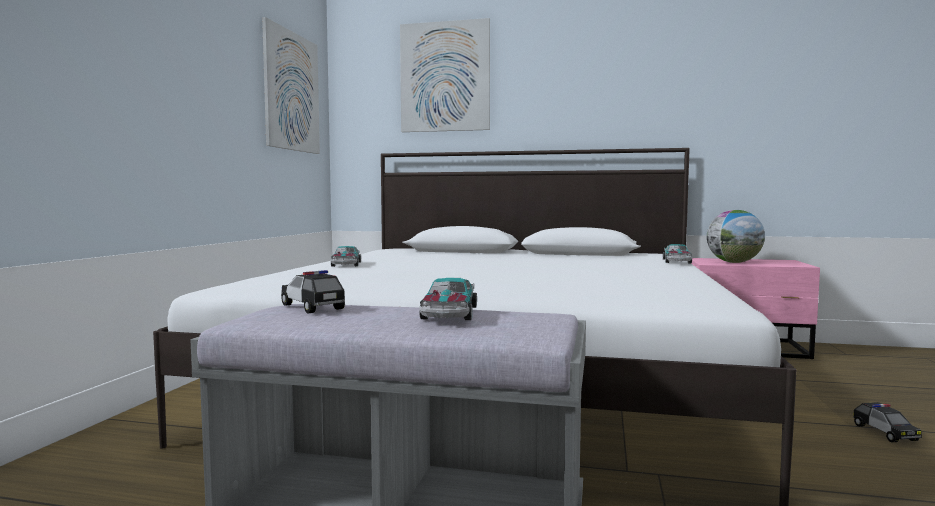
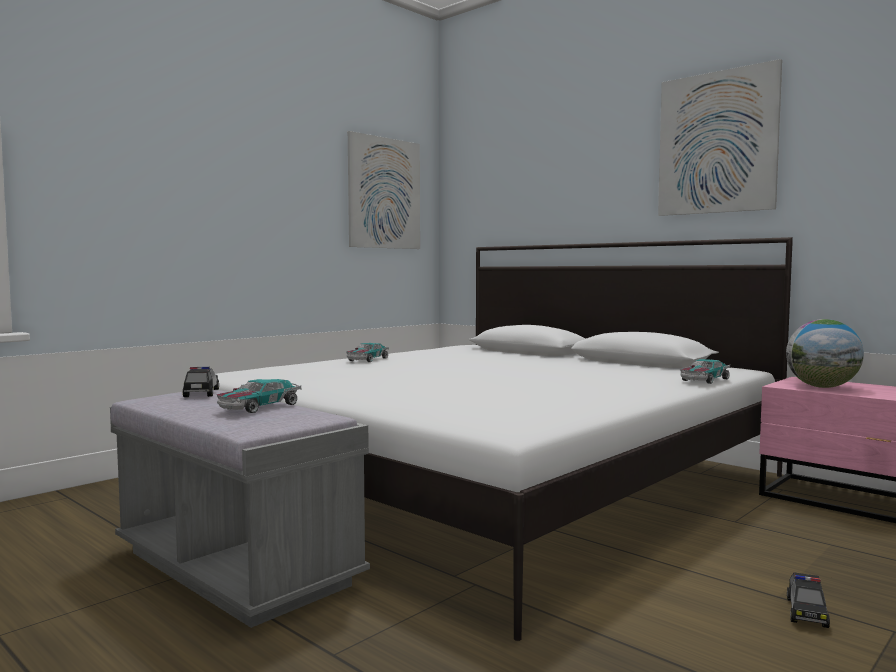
camera: 30 degrees right, 0 degrees up
(444, 77) = (535, 165): picture -> picture (717, 143)

